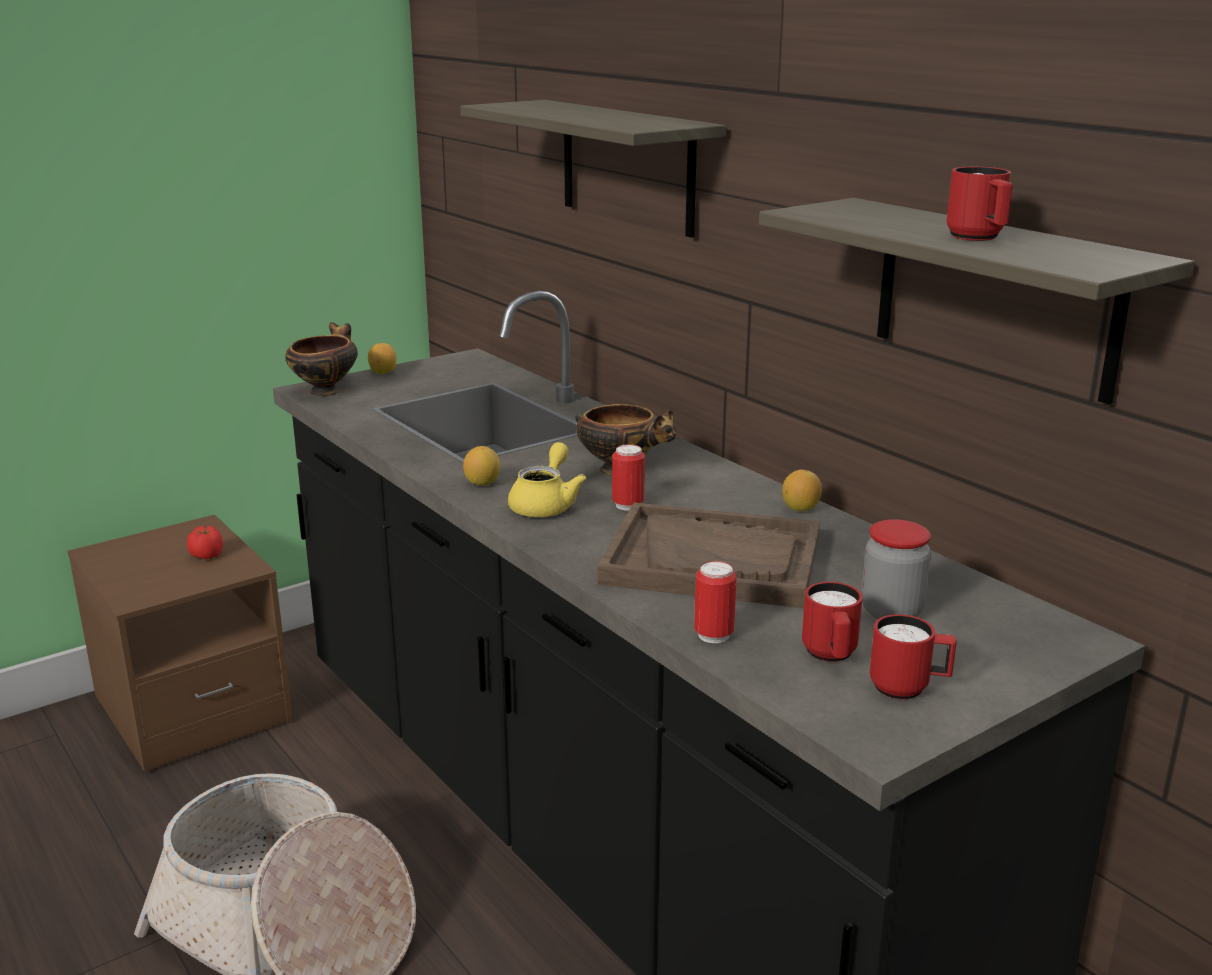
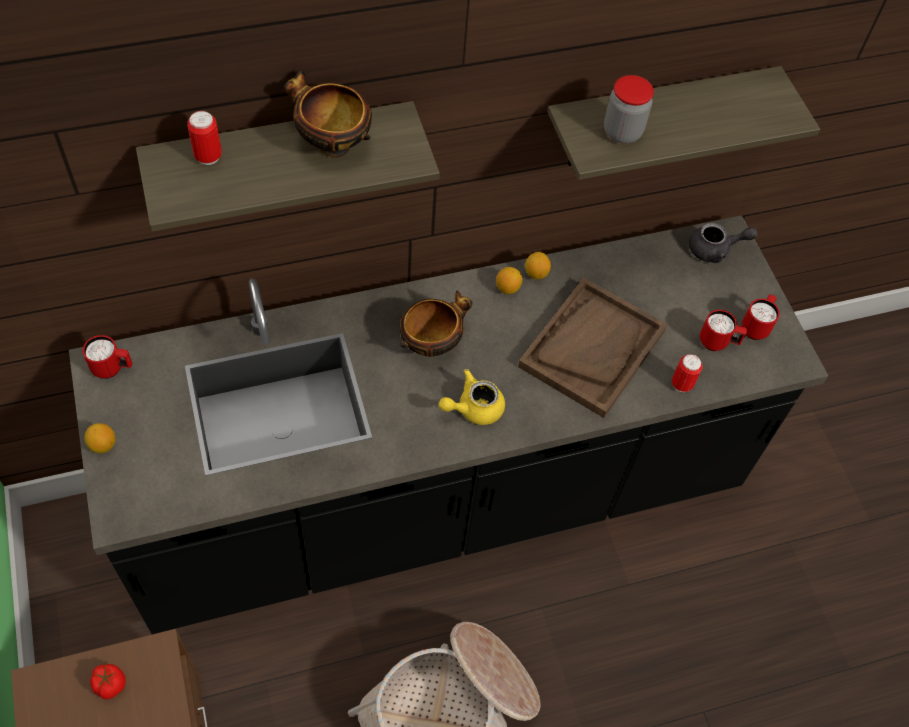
camera: 75 degrees left, 35 degrees up
(325, 390) = (131, 503): bowl -> bowl (331, 145)
(482, 483) = (418, 436): lemon -> lemon (507, 288)
(546, 505) = (473, 408): yellow teapot -> yellow teapot turned 60 degrees counterclockwise
(628, 505) = (494, 361): can -> can (208, 156)
(891, 612) = (680, 295): jar -> jar (622, 132)
(978, 238) = (705, 116): red mug -> red mug (112, 368)
(1027, 629) = (715, 250): none -> grey teapot

